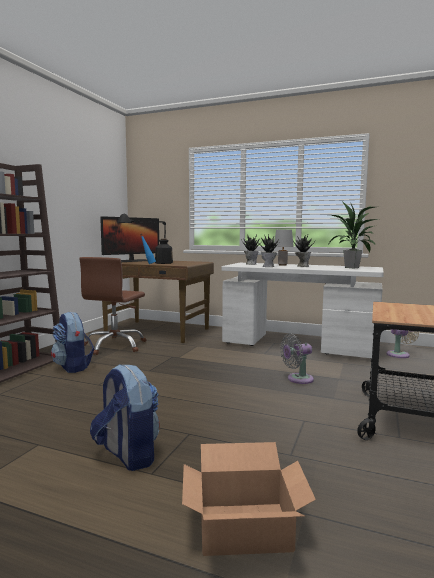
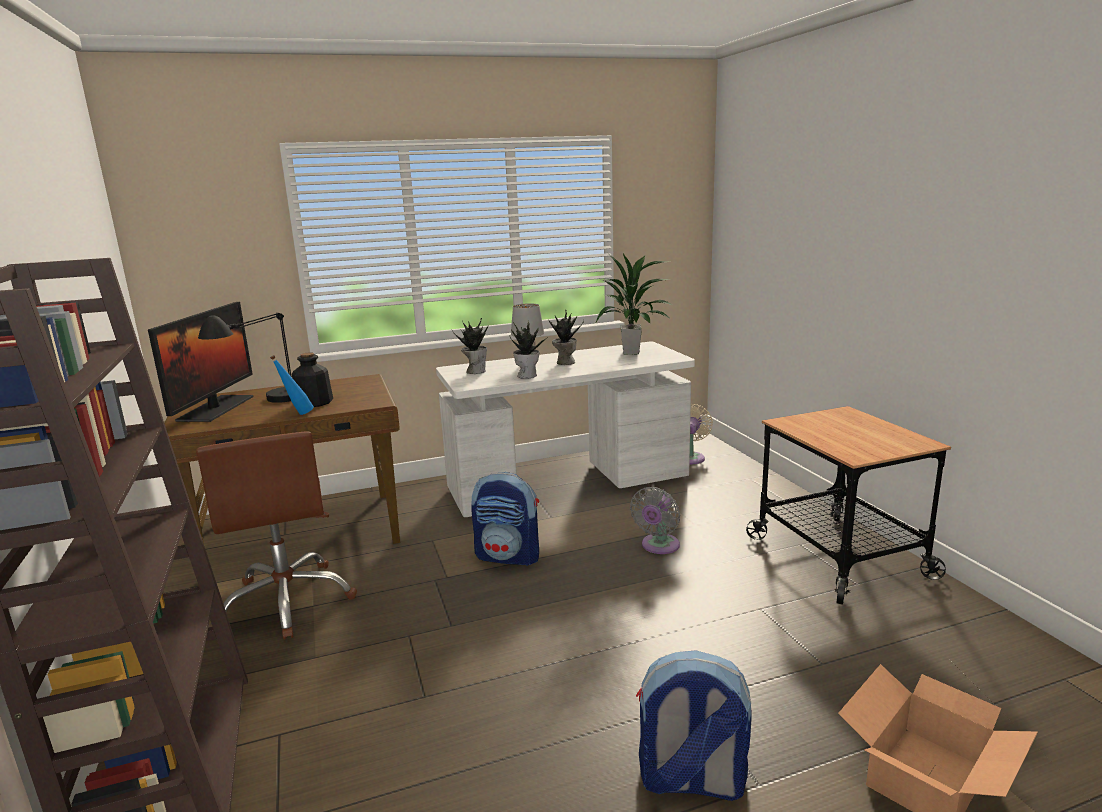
camera: 40 degrees left, 10 degrees up
(73, 367) = (302, 686): backpack -> backpack (509, 556)

